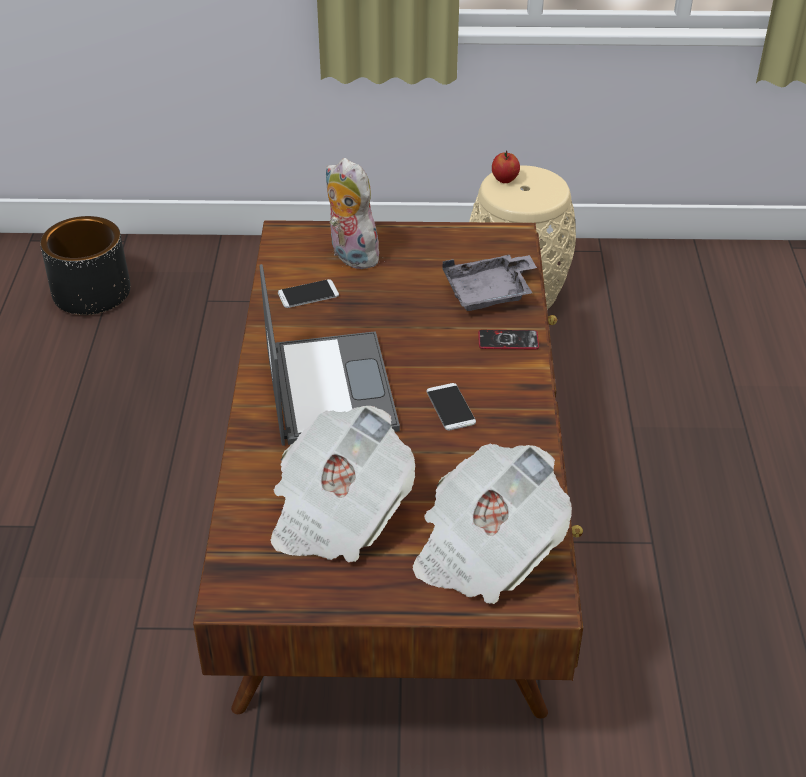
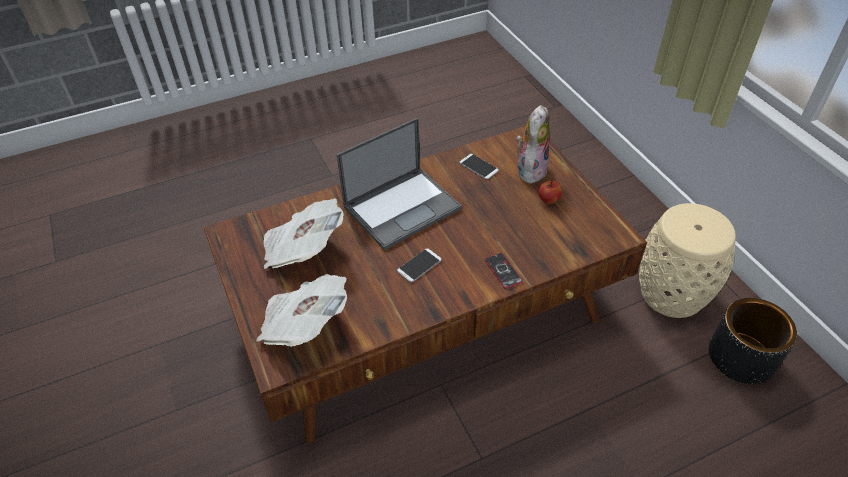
camera: 65 degrees right, 5 degrees up
(92, 294) = (503, 116): black planter -> black planter (741, 358)
(489, 293) = (545, 245): grey tray -> none
(505, 180) = (696, 213): apple -> apple (548, 200)

